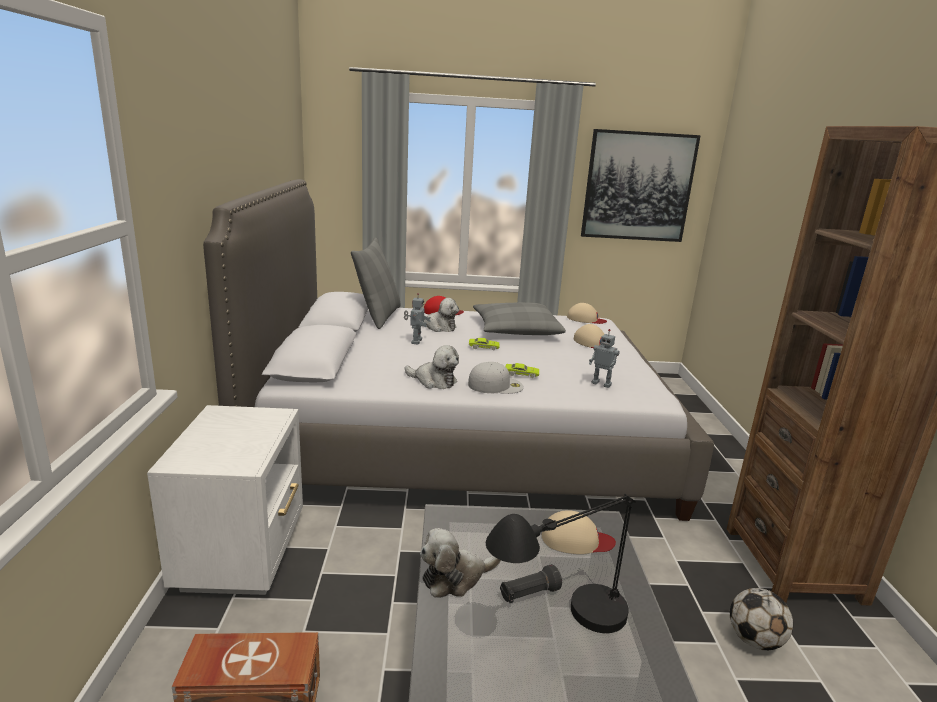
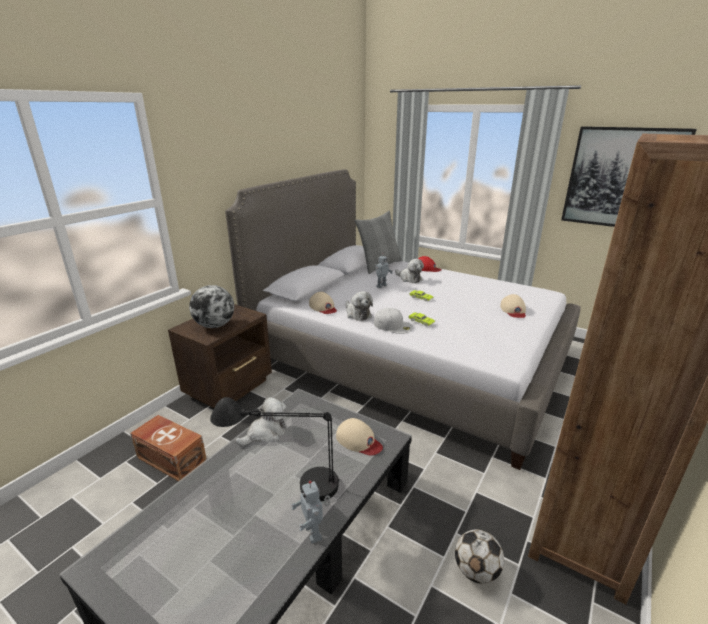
camera: 35 degrees right, 5 degrees up
(233, 444) = (215, 325): none -> globe
(244, 553) = (230, 387): white nightstand -> brown nightstand
(455, 578) = (266, 433): plush toy -> plush toy turned 135 degrees clockwise
(516, 330) = (464, 289): grey pillow -> none
(529, 594) = (292, 458): black flashlight -> none
(586, 319) = (536, 290): beige cap -> beige cap (323, 307)
(601, 384) = (472, 342): toy robot -> toy robot (314, 532)

